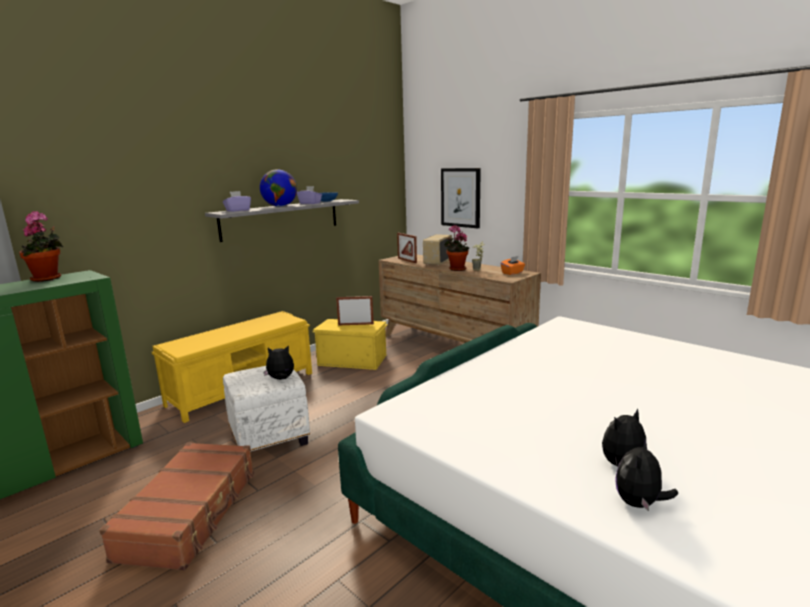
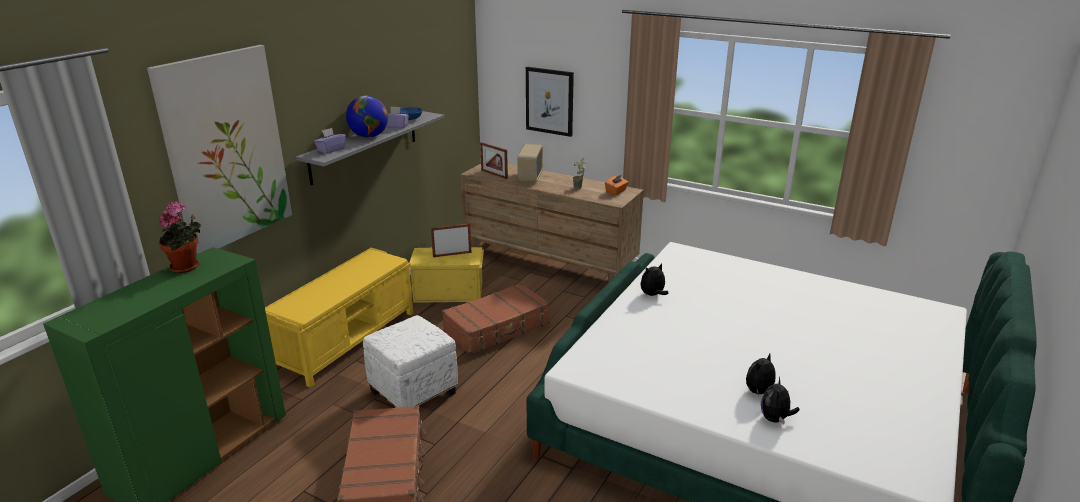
camera: 15 degrees left, 10 degrees up
(127, 191) = (226, 149): none -> picture
(281, 379) = (430, 337): plush toy -> plush toy (652, 295)
(380, 392) = (498, 328): none -> brown suitcase
(456, 269) = (555, 188): potted plant -> none

